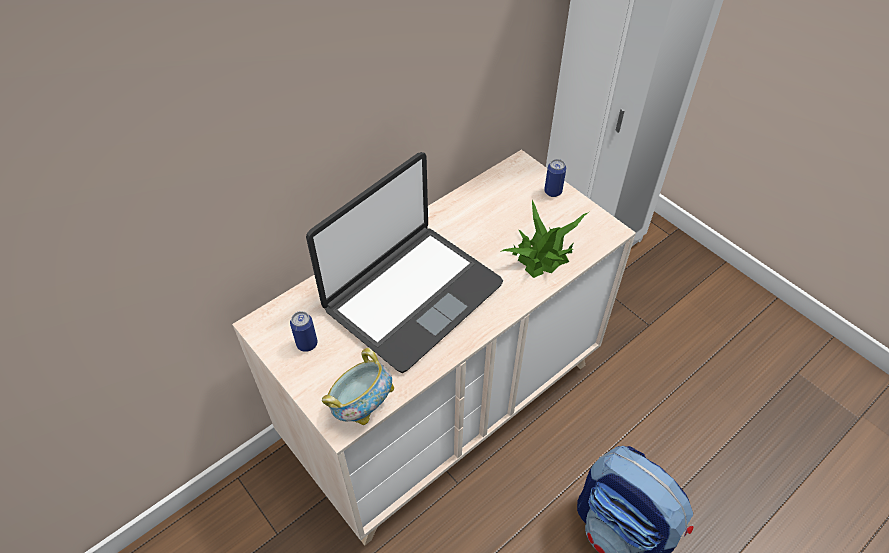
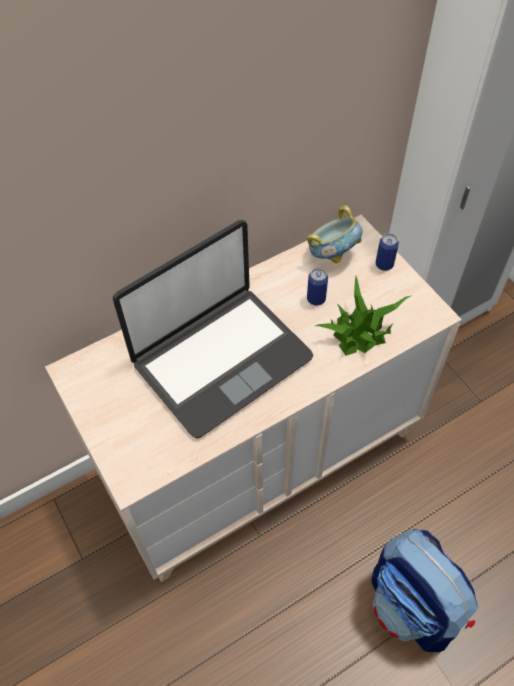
camera: 10 degrees right, 5 degrees up
(307, 344) = (111, 396): can -> can (316, 299)
(362, 406) = (153, 466): bowl -> bowl (332, 254)

